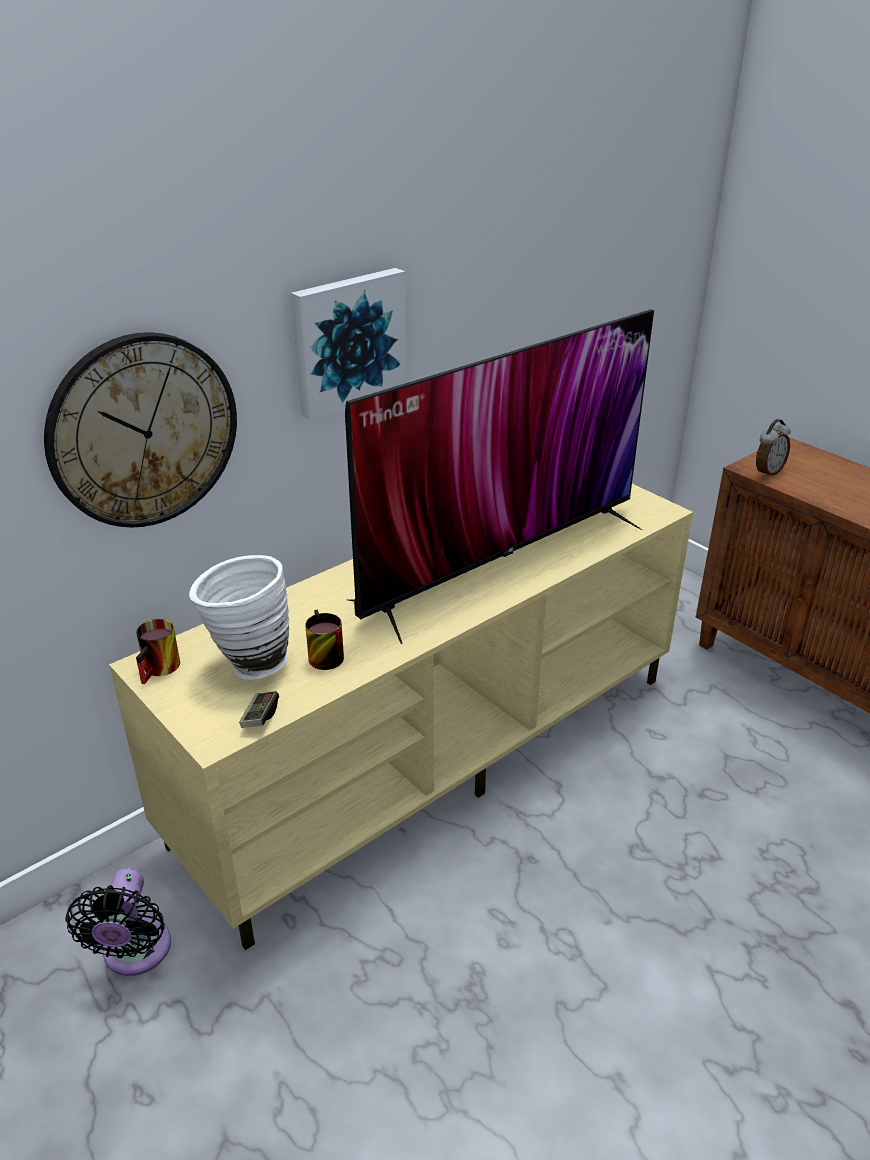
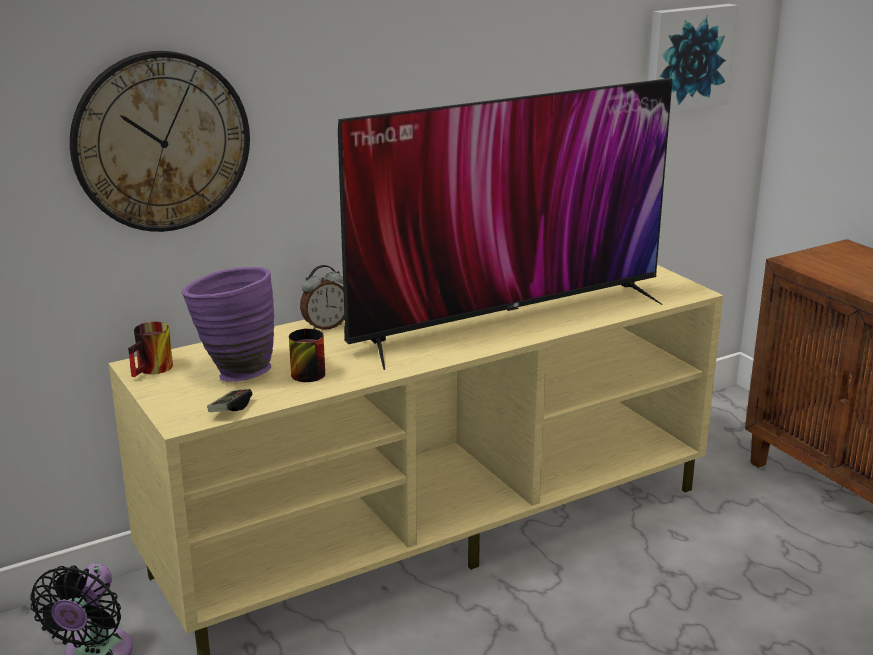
camera: 10 degrees right, 10 degrees down
(248, 664) = (233, 372): white vase -> purple vase
(348, 341) = (366, 88): picture -> picture (687, 58)
(767, 472) = (812, 265): alarm clock -> alarm clock (325, 326)

